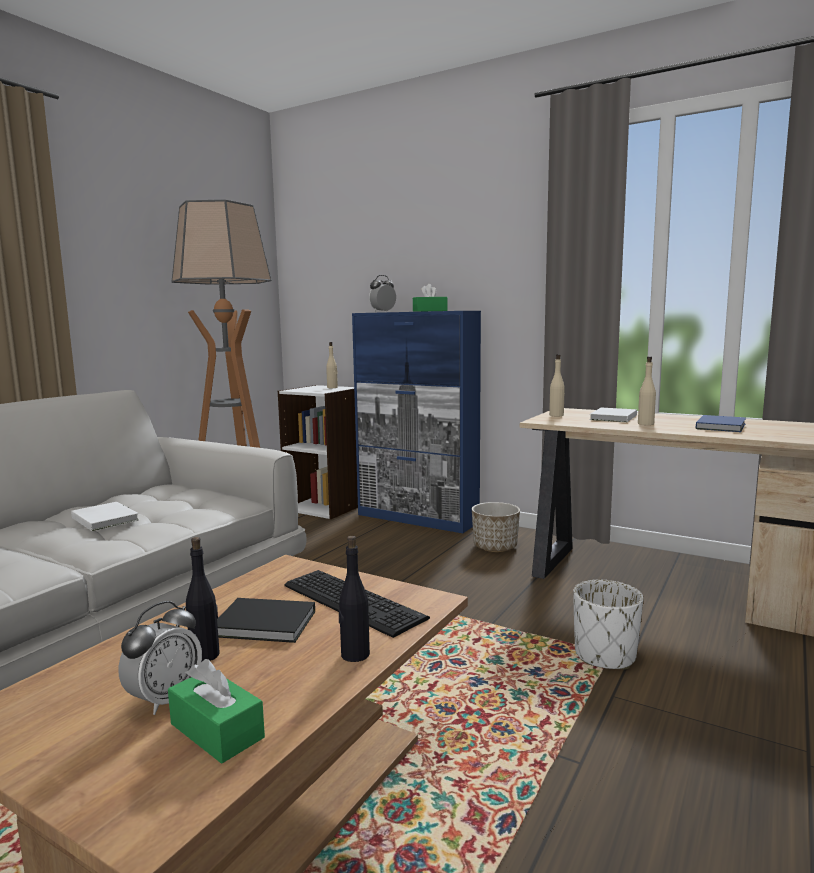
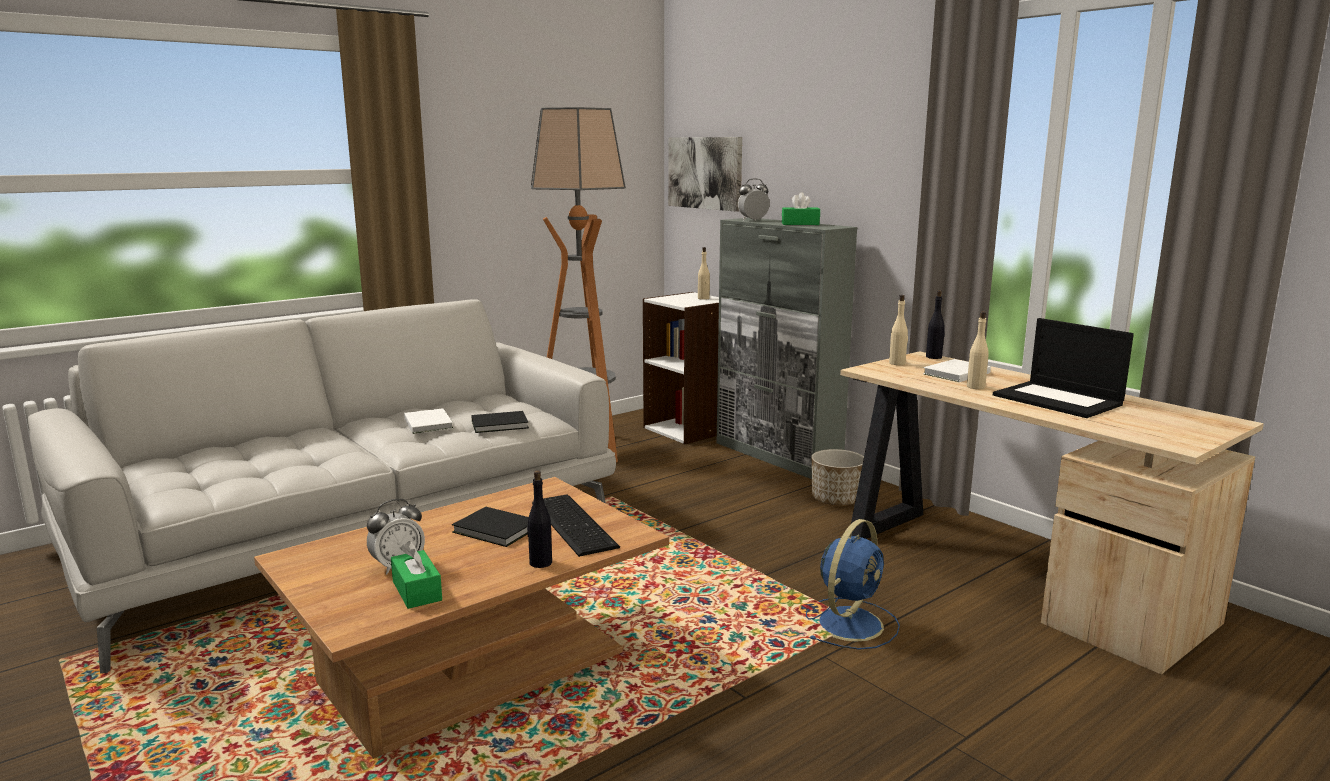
camera: 20 degrees right, 5 degrees up
(193, 510) = (501, 425): none -> black book
(205, 655) = (440, 544): black bottle -> black bottle (934, 357)
(322, 279) = (705, 173): none -> picture
(418, 518) = (777, 456): blue cabinet -> grey cabinet
(604, 655) = (851, 623): white planter -> blue fan
(722, 426) = (1059, 400): blue book -> laptop

